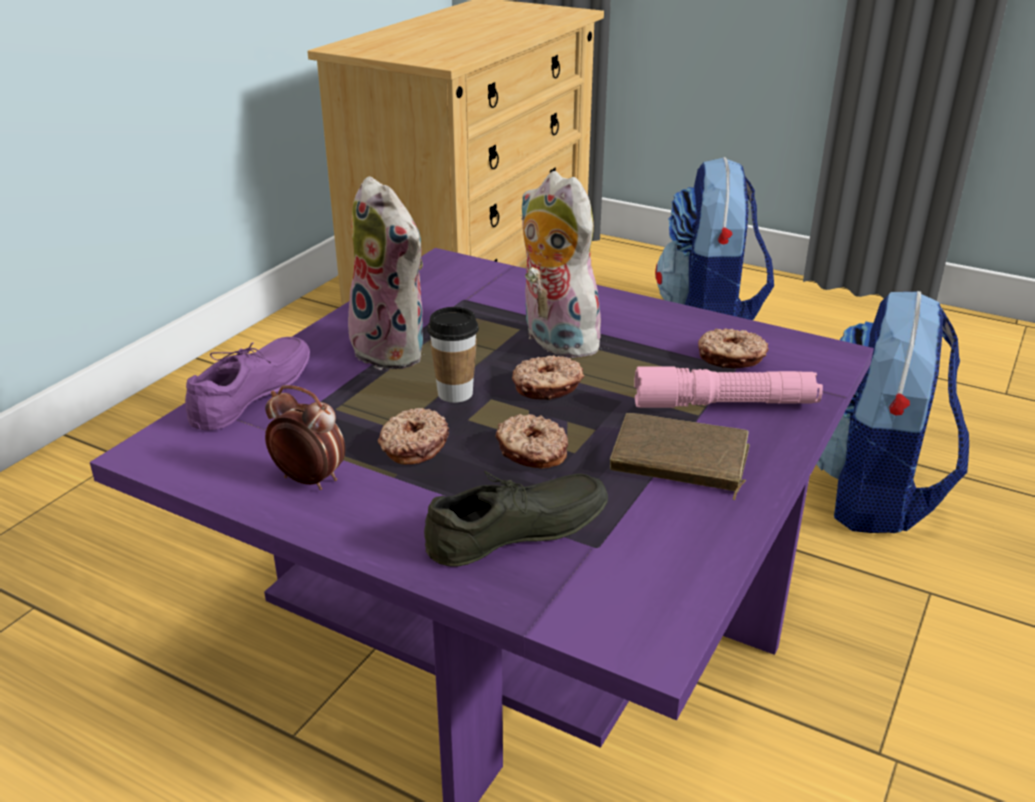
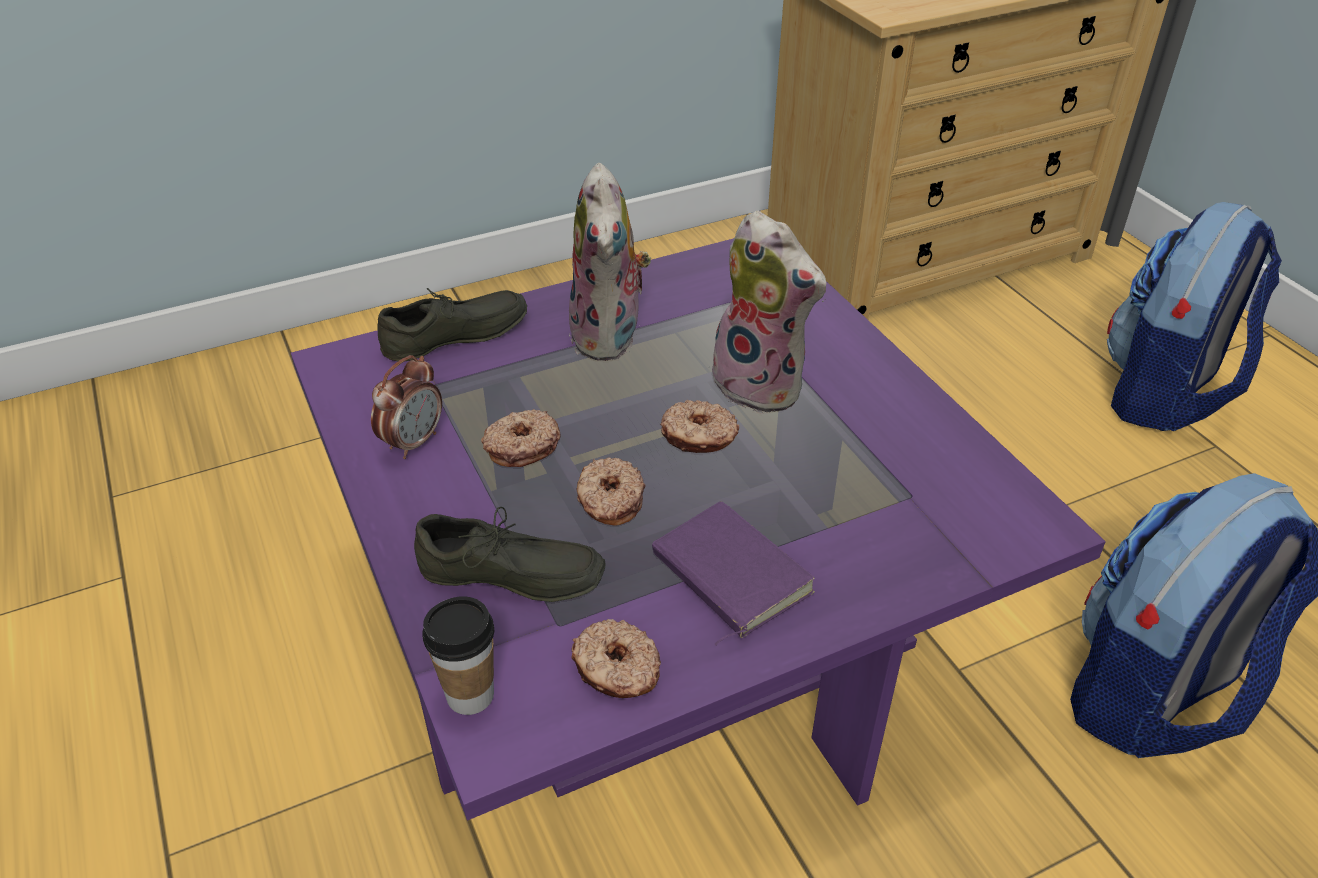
camera: 35 degrees right, 10 degrees up
(256, 395) = (457, 339): purple shoe -> grey shoe
(309, 480) = (413, 442): alarm clock -> alarm clock turned 60 degrees clockwise
(455, 393) = (612, 407): cup -> cup (470, 695)
(554, 340) = (763, 385): plush toy -> plush toy turned 135 degrees clockwise
(678, 462) = (727, 576): brown book -> purple book
(725, 404) = (847, 534): pink flashlight -> none
(730, 358) = (919, 483): donut -> donut (616, 670)

